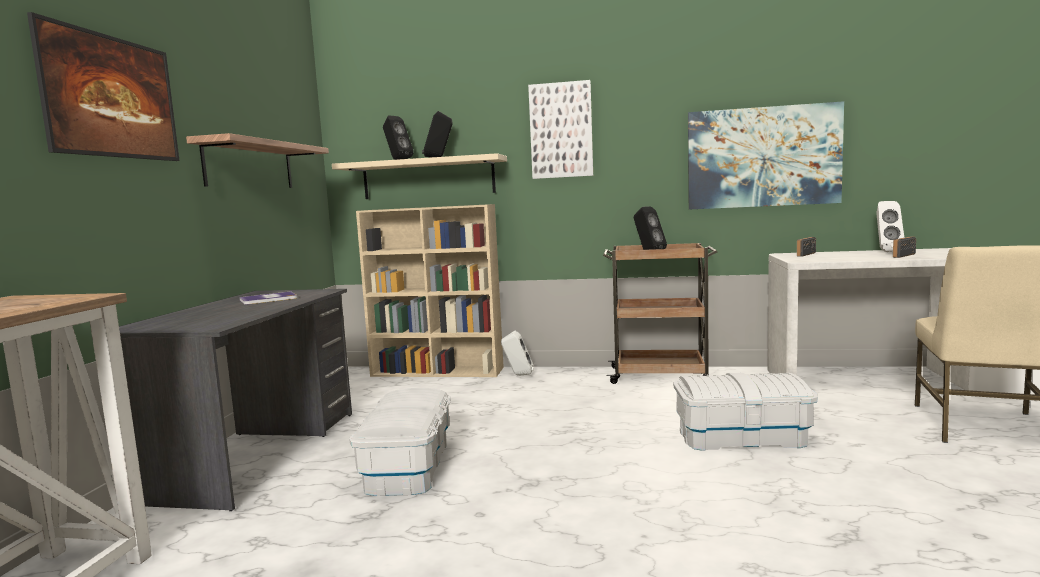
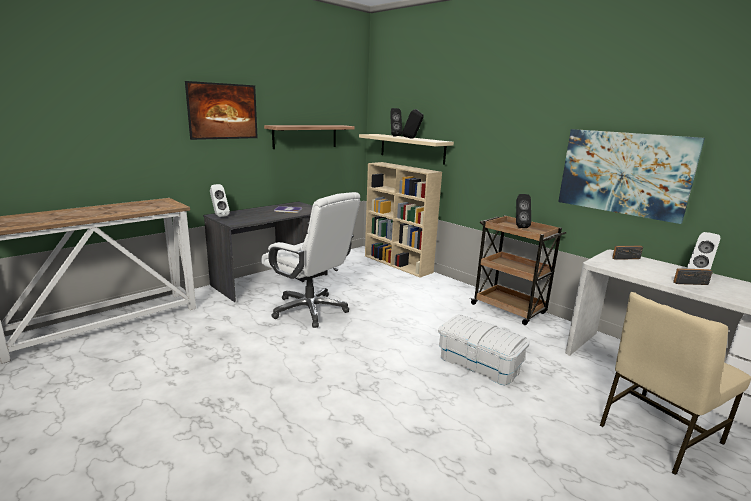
camera: 35 degrees right, 10 degrees up
(409, 467) = (310, 310): white storage box -> white office chair
(518, 375) = (432, 280): white speaker -> white speaker (219, 216)
(561, 130) = (487, 129): picture -> none

